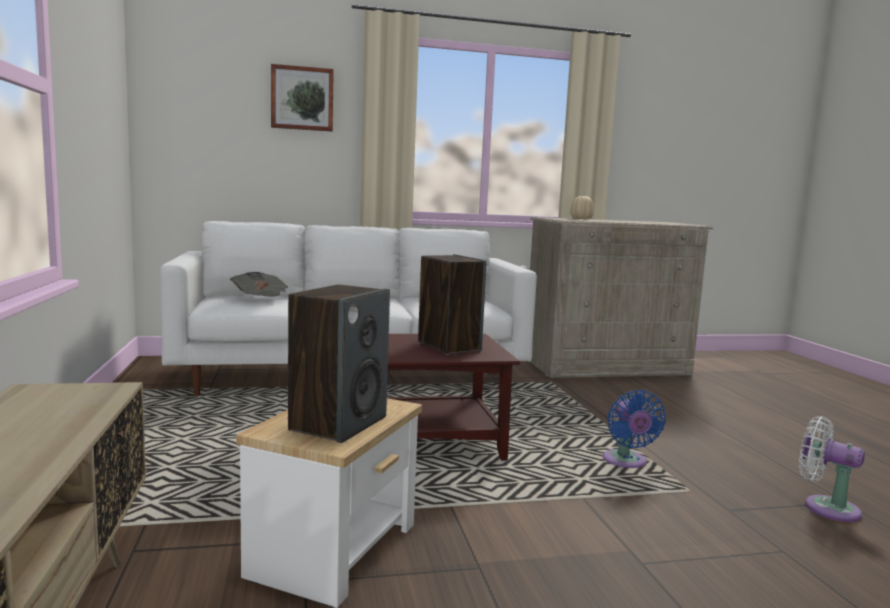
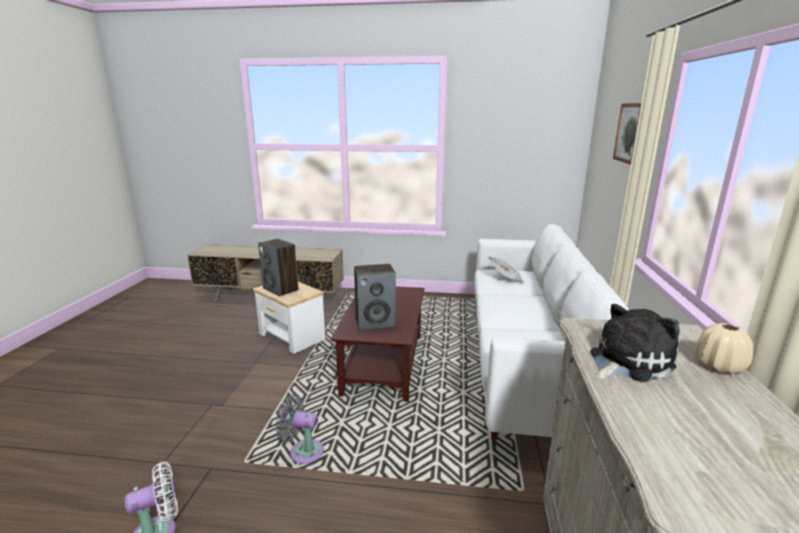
camera: 110 degrees right, 10 degrees up
(602, 221) = (626, 361): none -> plush toy
(626, 462) = (303, 451): blue fan -> grey fan

